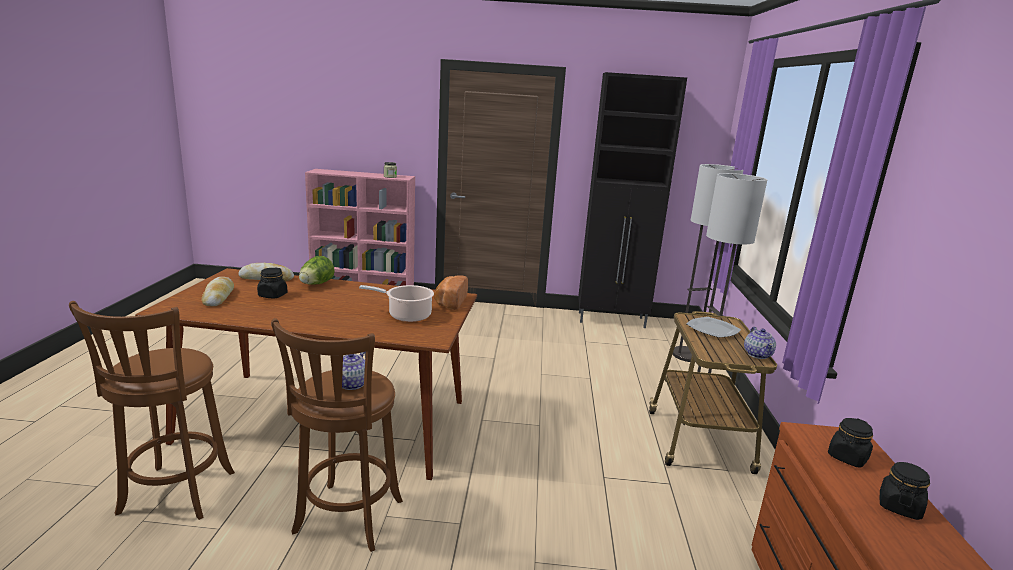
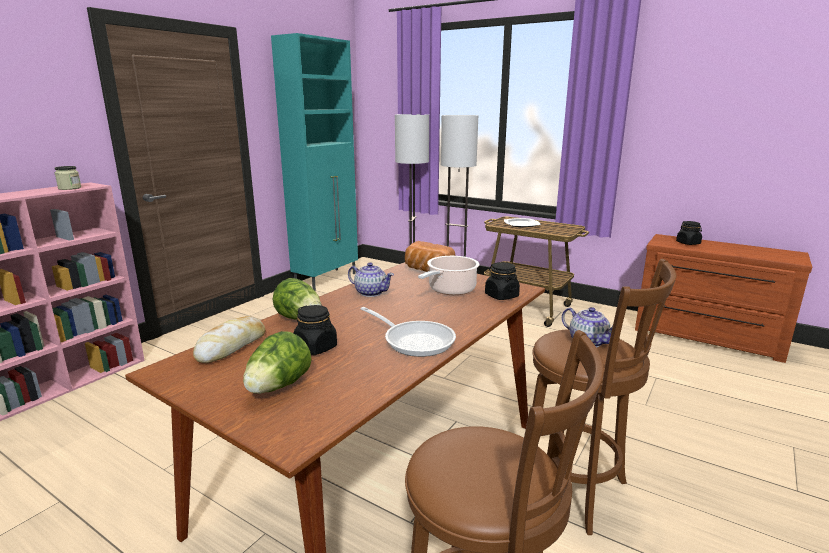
camera: 60 degrees left, 0 degrees up
(218, 297) = (278, 387): bread -> lettuce
(295, 317) = (415, 340): none -> frying pan
(612, 320) = (327, 279): black cabinet -> turquoise cabinet
(757, 354) = (566, 225): teapot -> teapot (370, 292)
(899, 506) = (734, 247): black jar -> black jar (501, 296)

